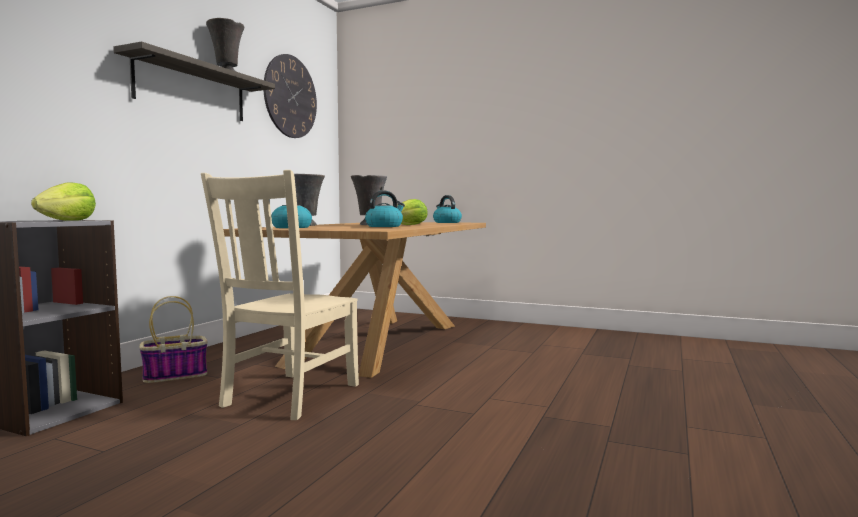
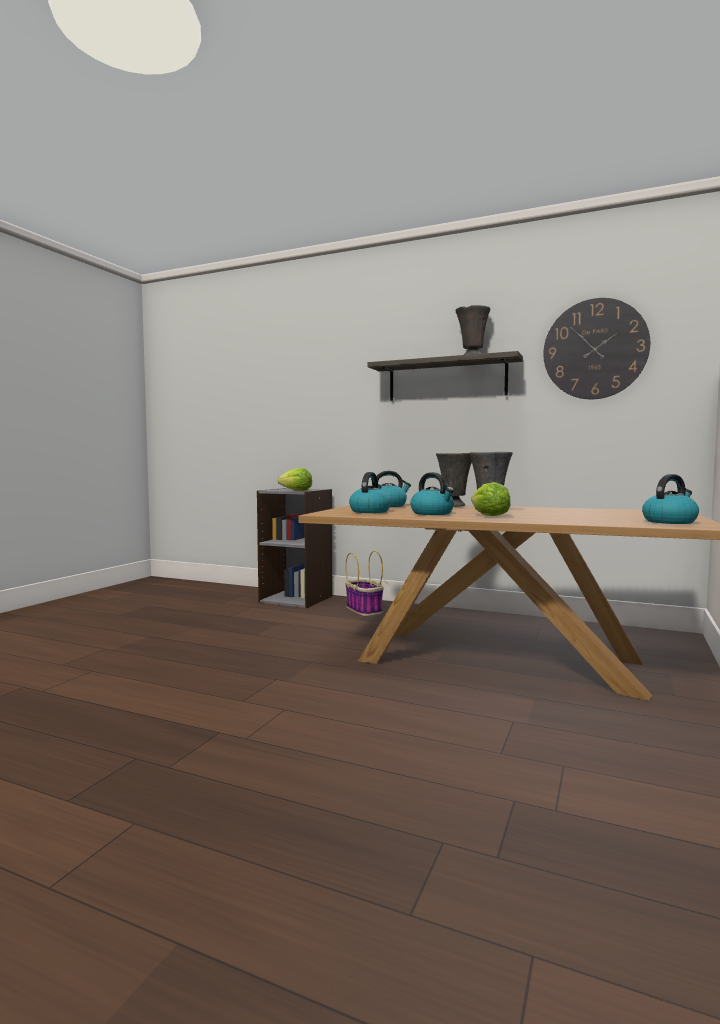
camera: 90 degrees right, 0 degrees up
(289, 396) = (308, 640): beige chair -> none
(357, 228) = (370, 511): none -> kettle

